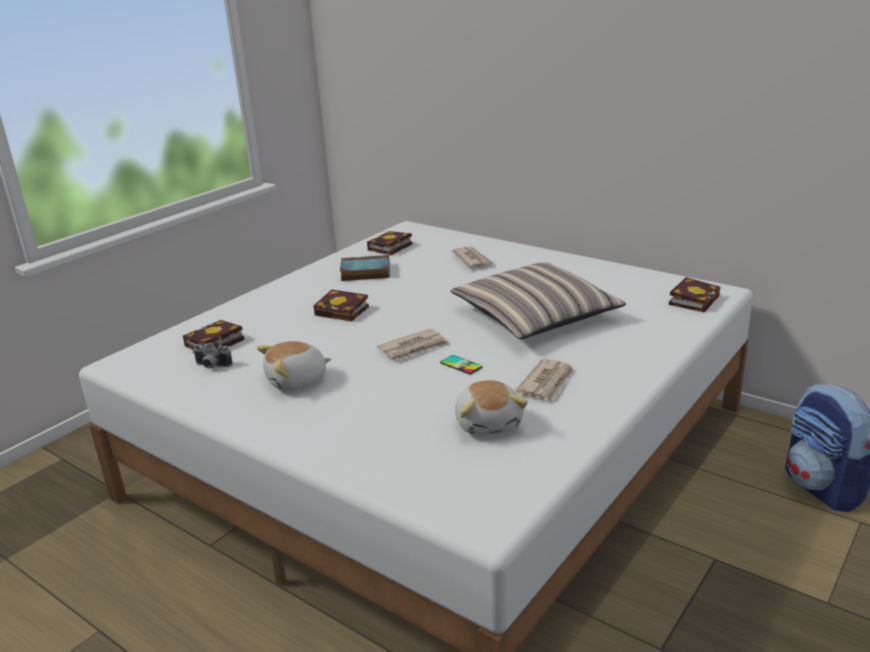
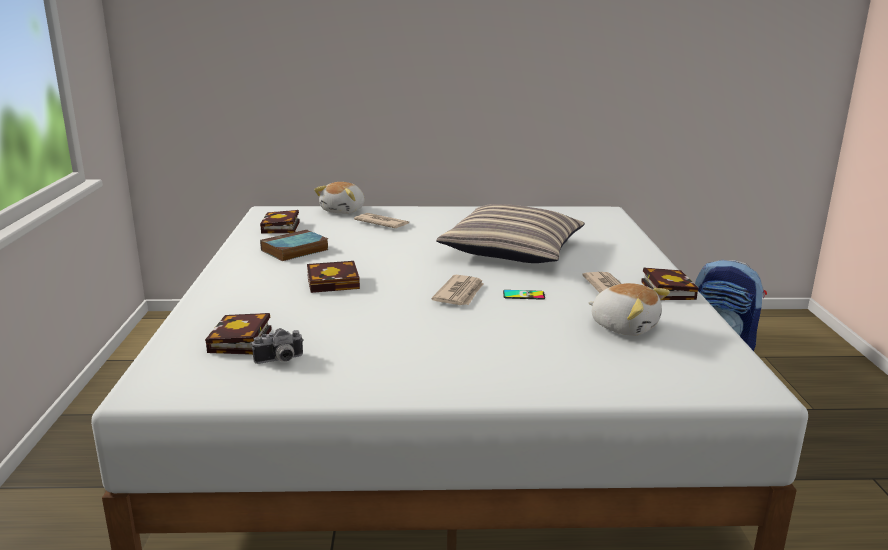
camera: 40 degrees left, 5 degrees down
(297, 381) = (402, 346): plush toy -> plush toy (344, 211)
(693, 299) = (600, 218): book -> book (666, 289)

